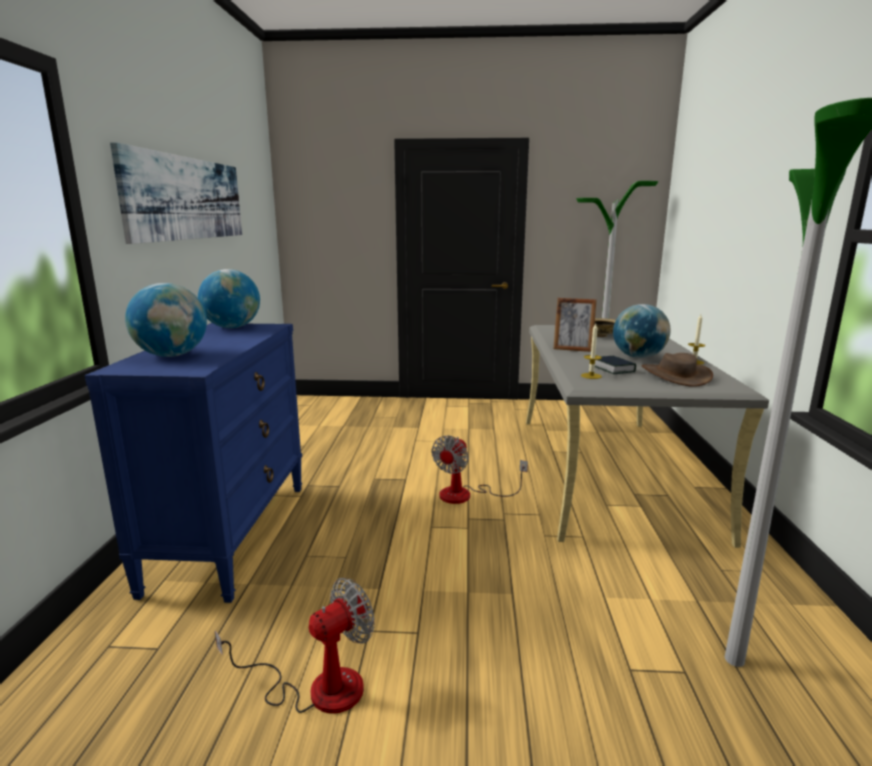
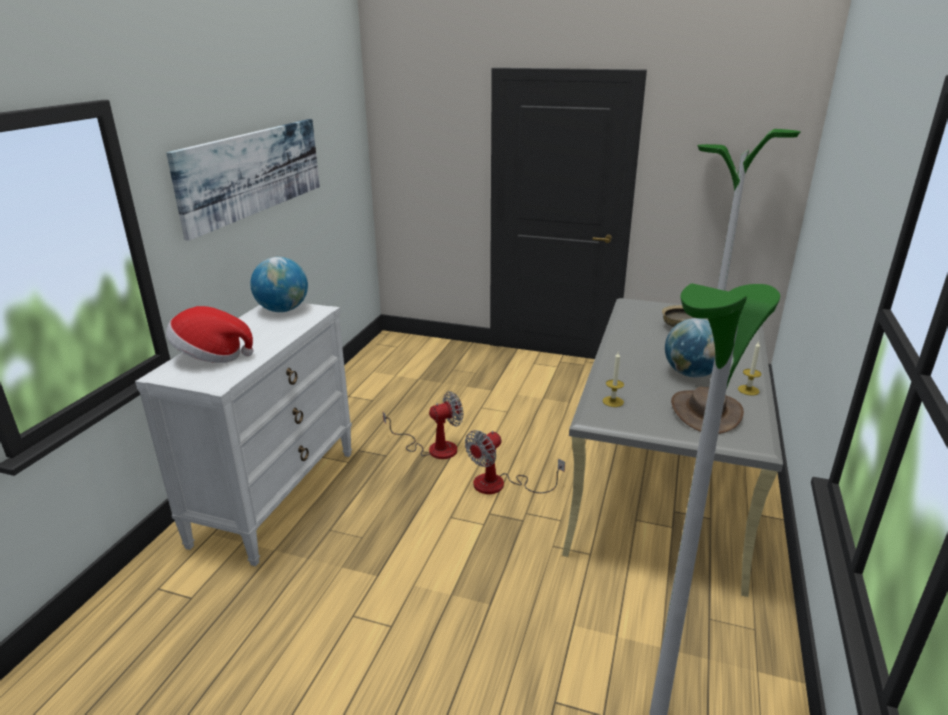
camera: 15 degrees right, 10 degrees up
(172, 355) = (211, 357): globe -> hat
(231, 534) = (276, 496): blue dresser -> white dresser
(317, 688) = (294, 659): fan -> fan (433, 448)
(572, 349) = (629, 351): picture frame -> none
(613, 369) = (646, 392): book -> none

